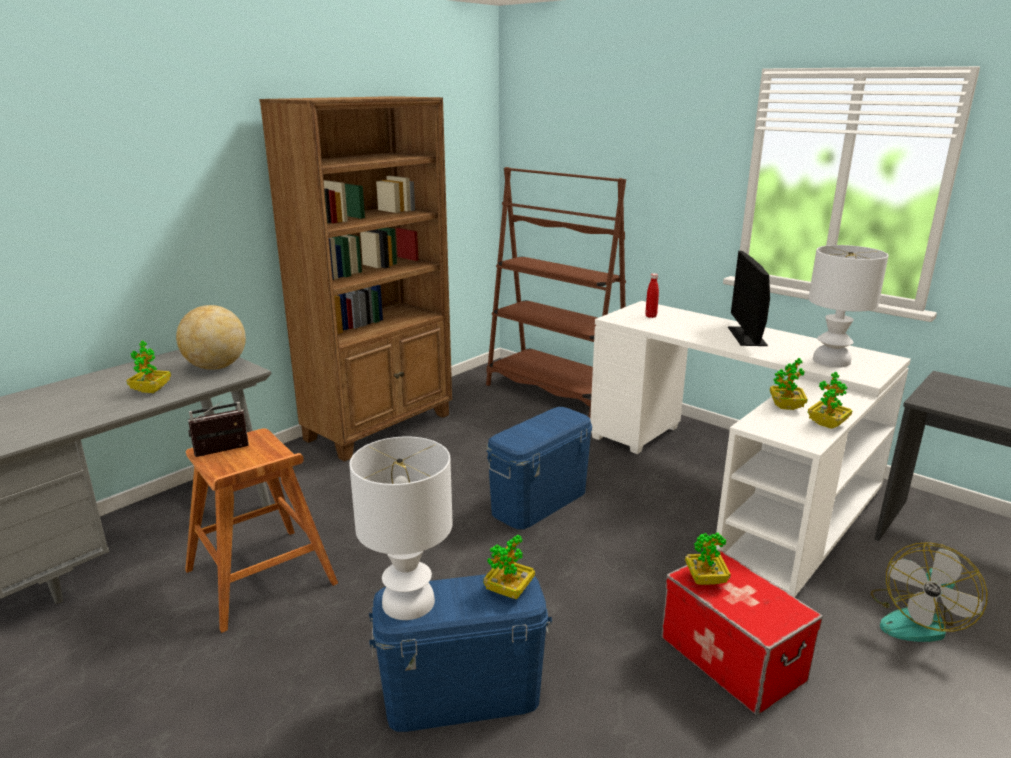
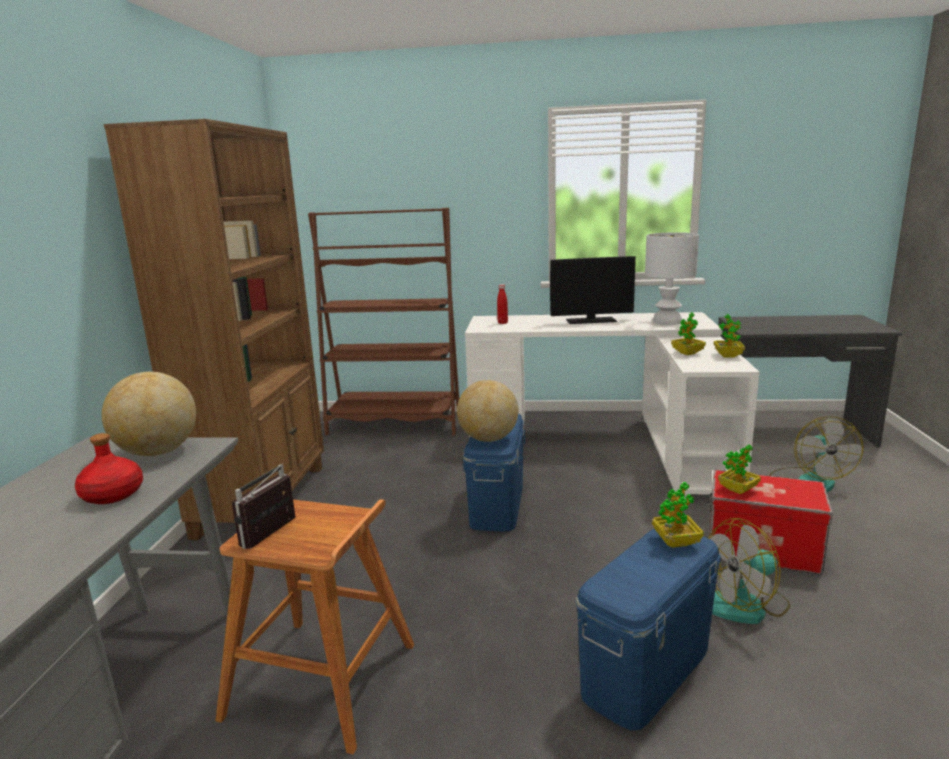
camera: 35 degrees left, 5 degrees down
(151, 390) = (112, 495): potted plant -> red bottle
(409, 601) = (622, 585): white table lamp -> none
(520, 434) = (488, 439): none -> globe
(627, 696) = (745, 605): none -> fan
(747, 336) = (591, 320): monitor -> monitor turned 60 degrees counterclockwise

